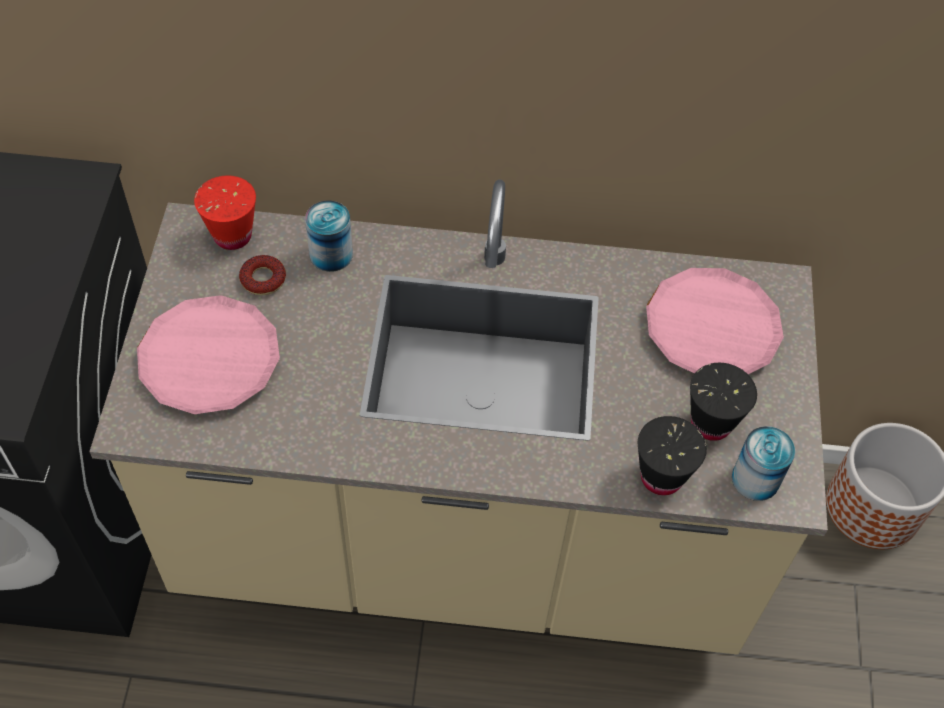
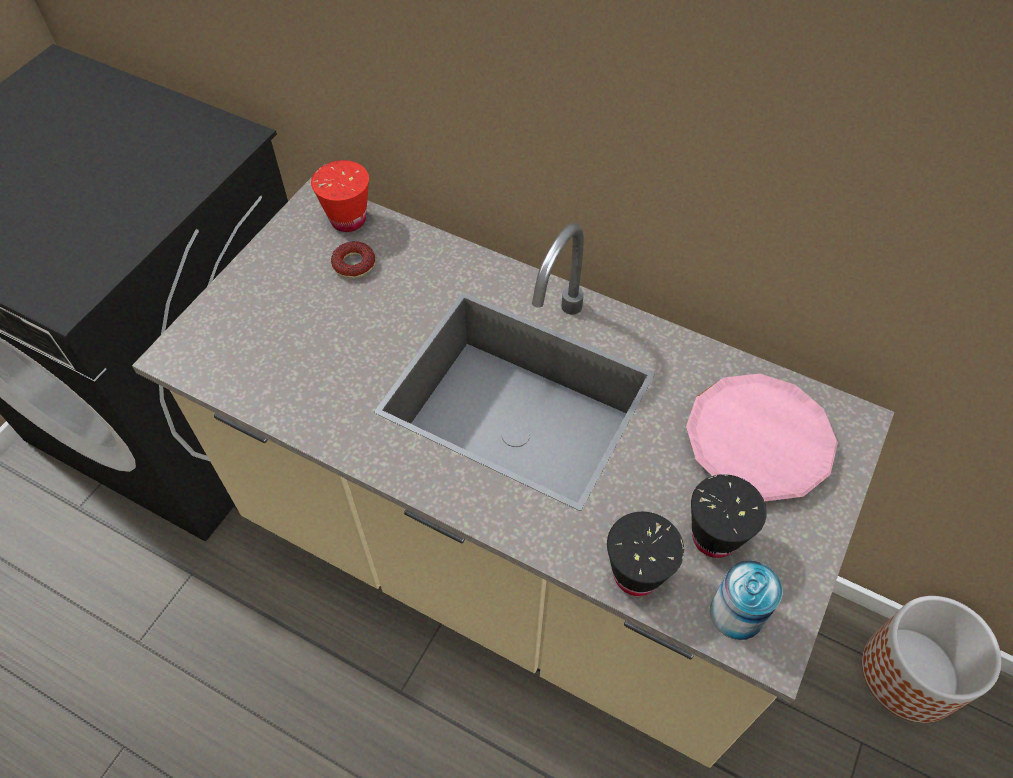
camera: 25 degrees right, 0 degrees up
(210, 360) = (272, 319): pink plate -> none
(331, 254) = (424, 260): can -> none

